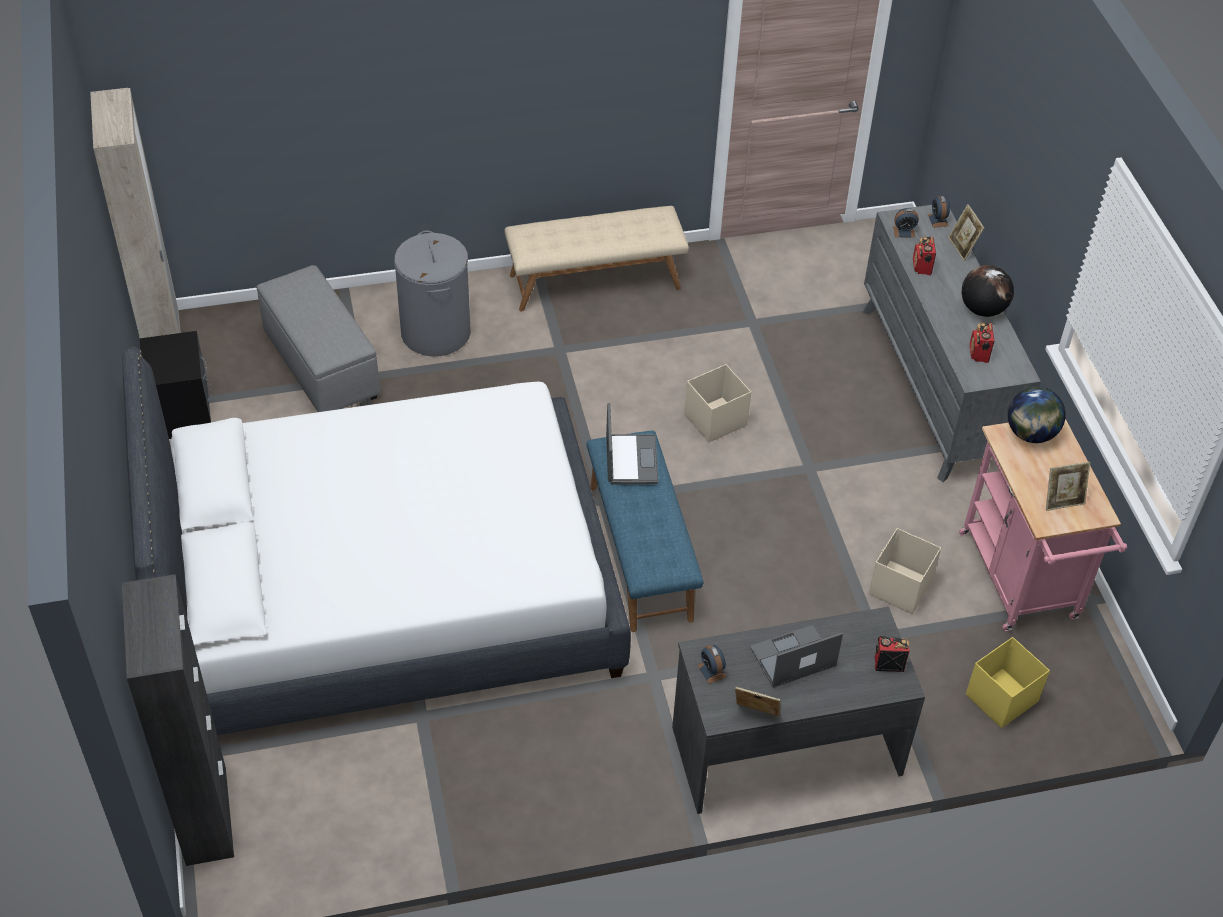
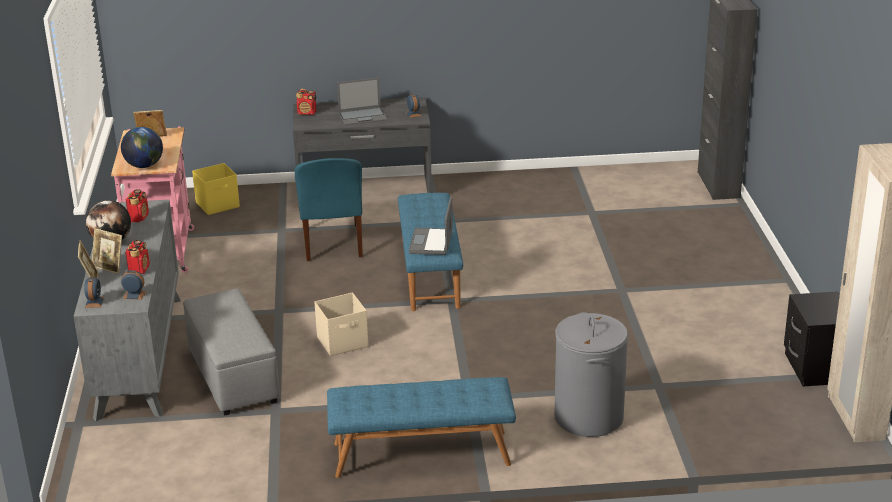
camera: 170 degrees left, 20 degrees down
(322, 365) = (696, 396): grey ottoman -> grey ottoman (233, 375)
(386, 592) = (620, 262): white bed -> none
(595, 281) = (421, 454): beige bench -> blue bench
(755, 715) = (394, 101): picture frame -> picture frame (109, 267)
(790, 608) = (332, 244): none -> blue chair
(899, 588) = (250, 249): beige storage box -> none

